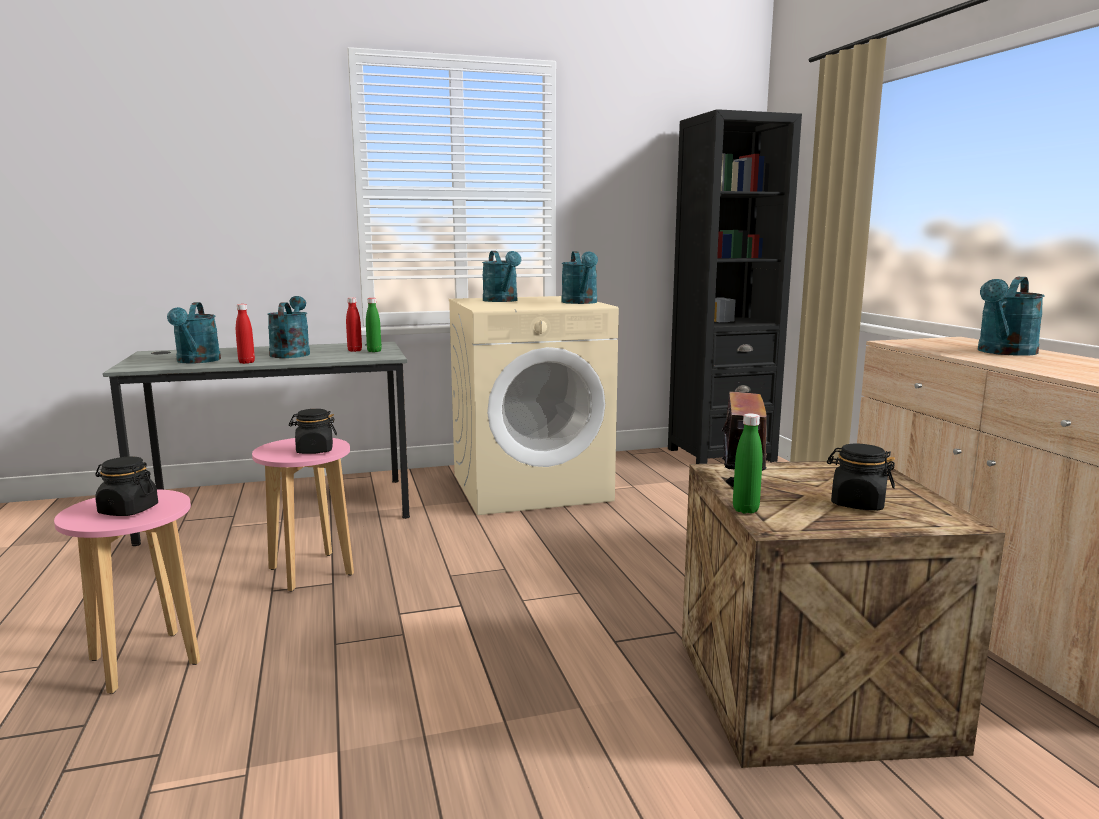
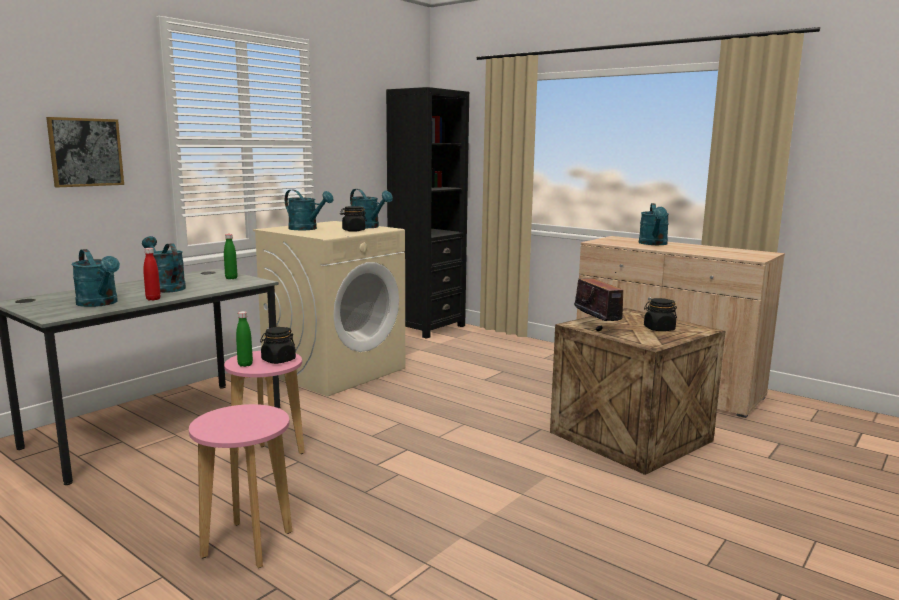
camera: 35 degrees left, 0 degrees up
(128, 510) = (247, 422): black jar -> black jar (353, 230)
(259, 203) = (86, 152): none -> picture
(355, 350) = (213, 279): red bottle -> none
(745, 510) = (625, 340): green bottle -> green bottle (245, 365)

